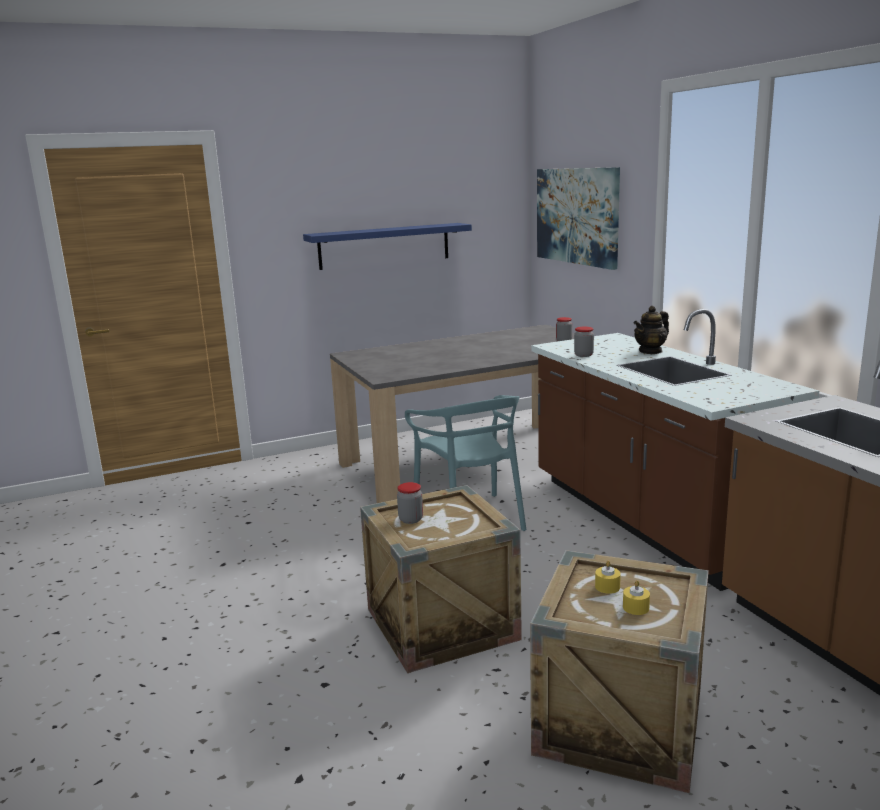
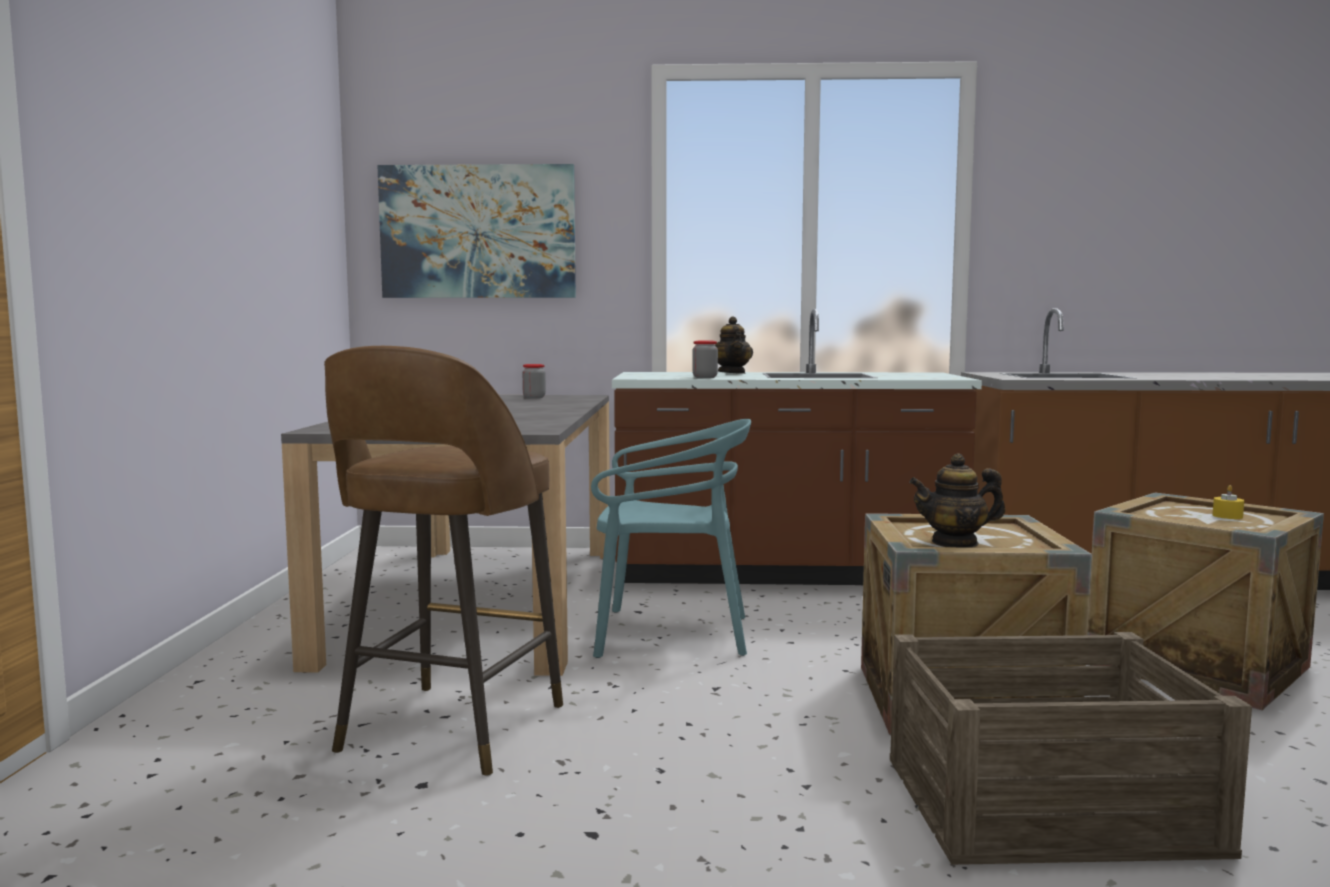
camera: 65 degrees left, 10 degrees down
(300, 510) = (448, 731): none -> brown stool
(307, 667) = (1045, 802): none -> crate
(384, 246) = (231, 246): blue shelf -> none
(411, 519) = (955, 543): jar -> teapot
(607, 587) = (1180, 516): yellow candle -> none

